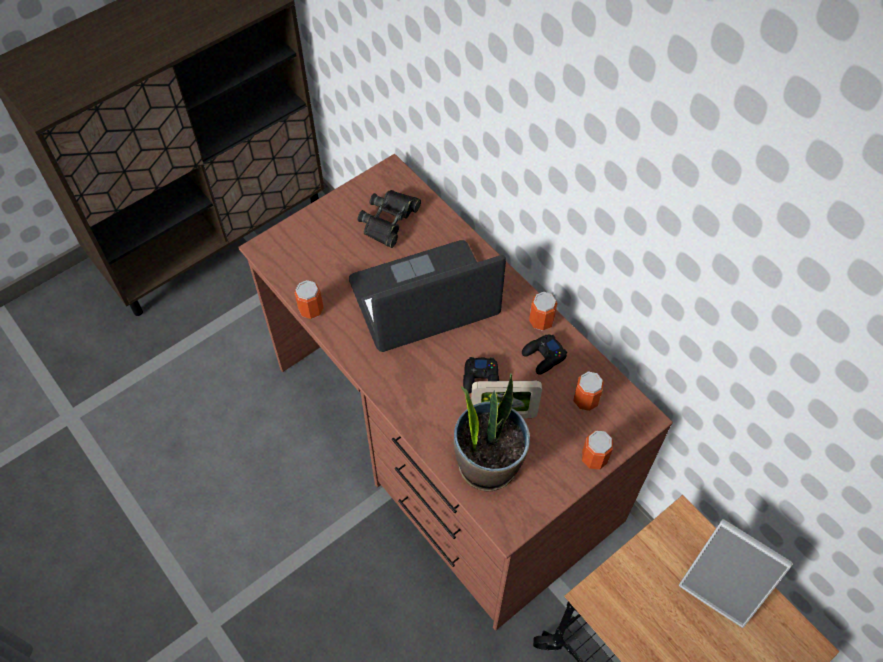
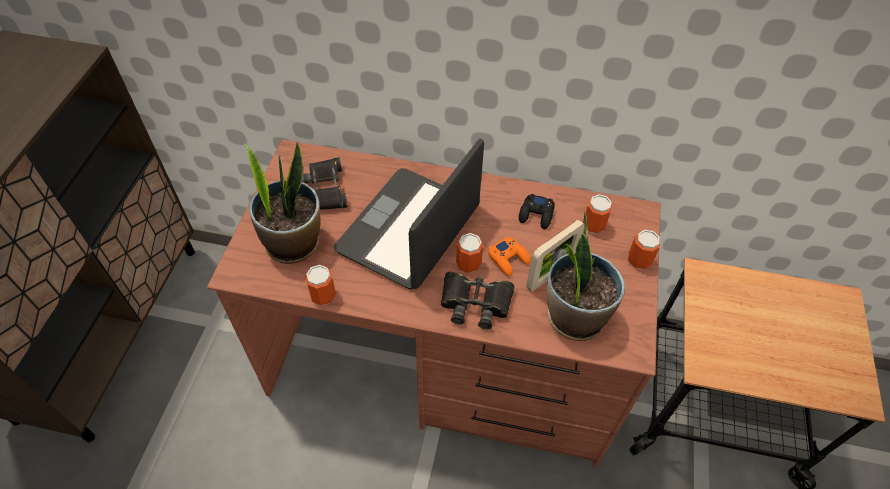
camera: 40 degrees left, 5 degrees down
(326, 251) = (293, 242): none -> potted plant
(419, 396) = (475, 303): none -> black binoculars
(481, 378) = (508, 259): black game controller -> orange game controller
(541, 321) = (510, 191): can -> can (468, 264)
(722, 586) = (765, 298): picture frame -> none

